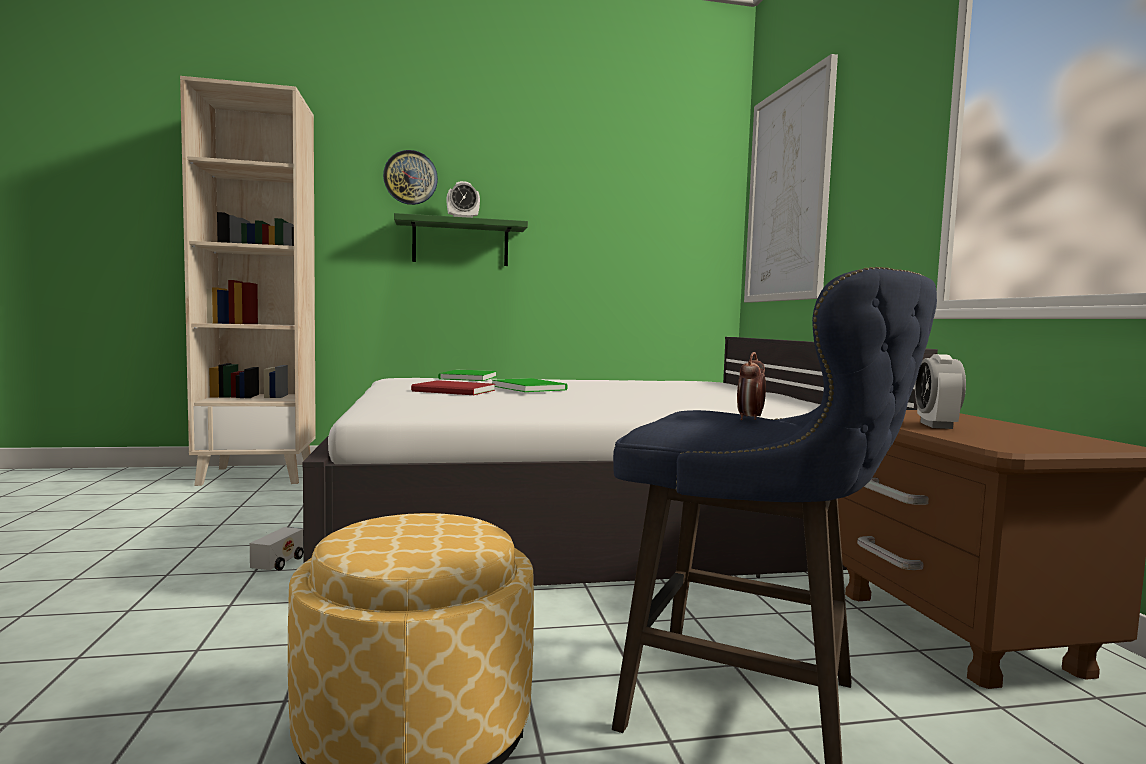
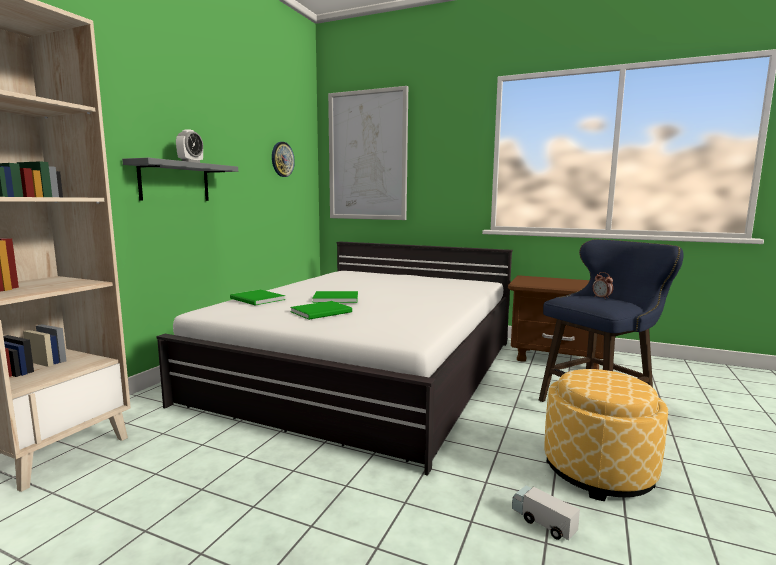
camera: 55 degrees left, 5 degrees up
(282, 561) = (337, 472): toy truck -> toy truck (543, 522)
(410, 177) = (130, 118): wall clock -> wall clock (282, 159)
(455, 391) = (323, 312): red book -> green book
(460, 243) = (175, 182): green shelf -> grey shelf
(936, 425) = (560, 284): alarm clock -> none

